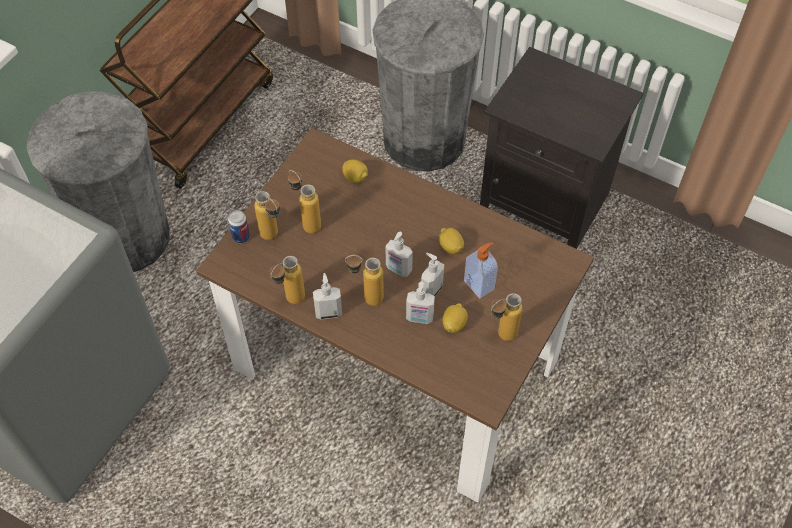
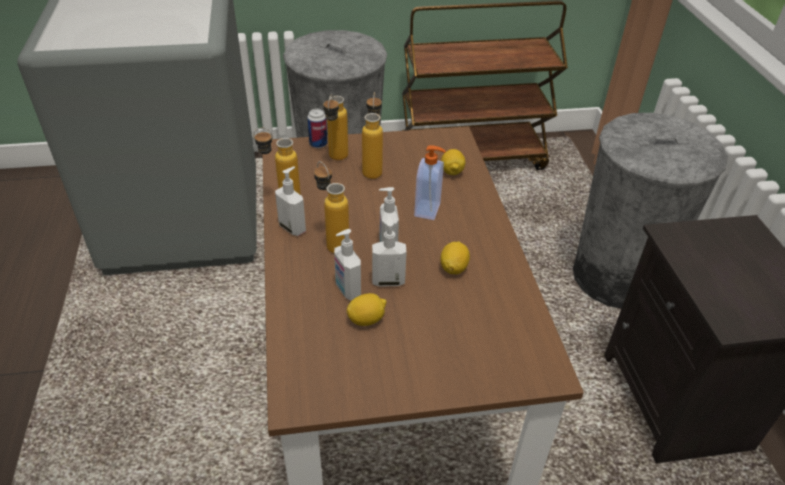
camera: 50 degrees right, 15 degrees down
(479, 285) = (434, 313): soap dispenser -> soap dispenser (428, 210)
(500, 337) = (388, 366): bottle -> none

